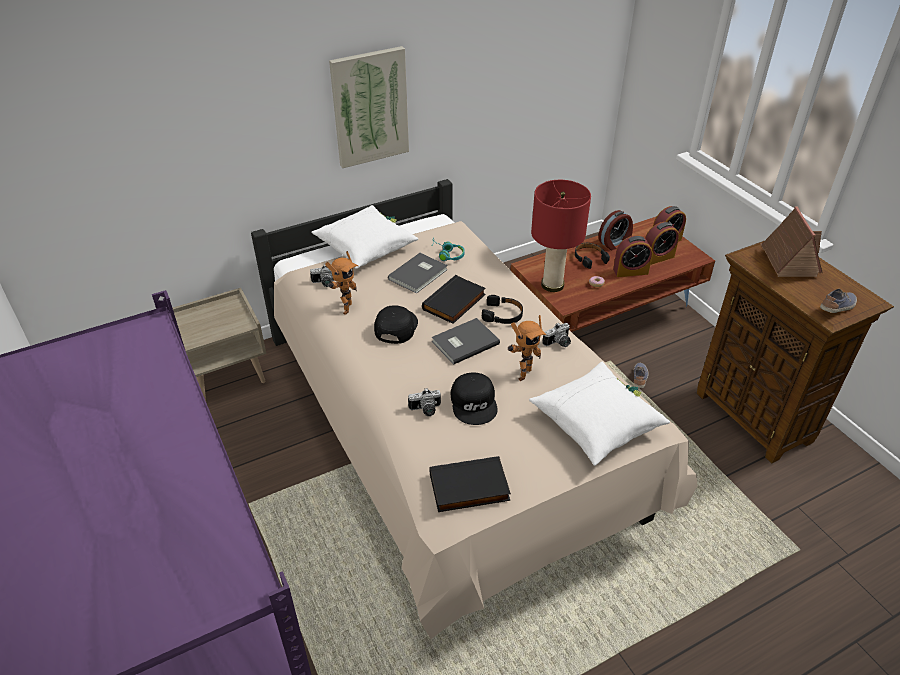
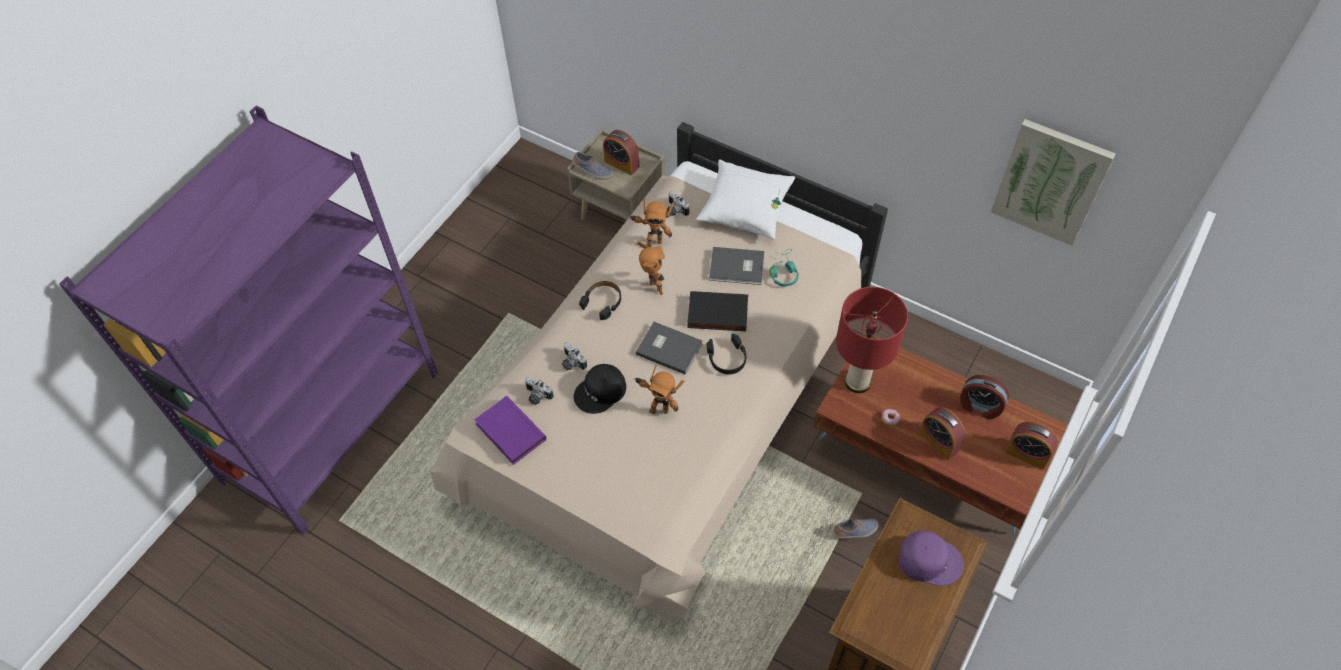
camera: 60 degrees right, 15 degrees up
(370, 107) = (821, 95): picture -> picture (1050, 181)
(395, 327) = (654, 290): black cap -> toy robot
(469, 488) = (509, 432): black book -> purple book
(558, 343) = (719, 419): camera -> camera (537, 396)
(589, 258) = (931, 394): black headphones -> black headphones (603, 302)
(596, 424) = (634, 490): white pillow -> none
(657, 257) = (987, 457): alarm clock -> alarm clock (621, 163)
(788, 261) = (929, 559): toy house -> purple cap
(837, 308) = (872, 627): shoe -> shoe (592, 171)

